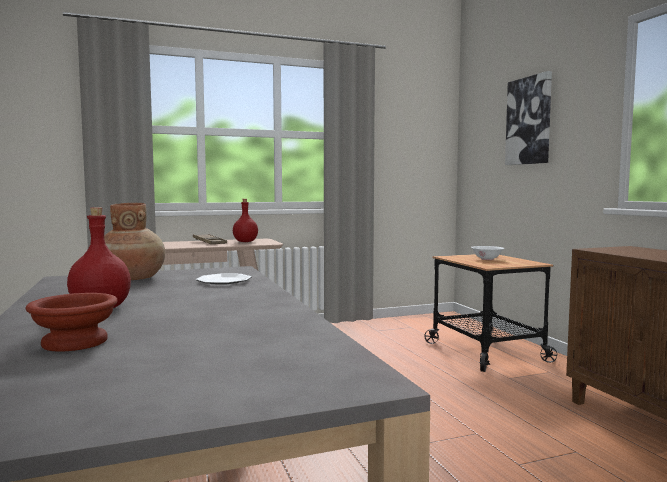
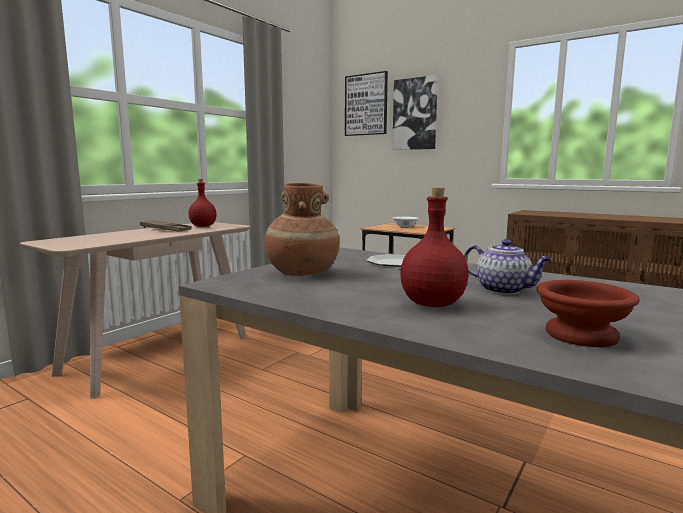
camera: 35 degrees left, 5 degrees up
(192, 310) = (504, 290): none -> teapot
(485, 113) = (366, 105): none -> picture

